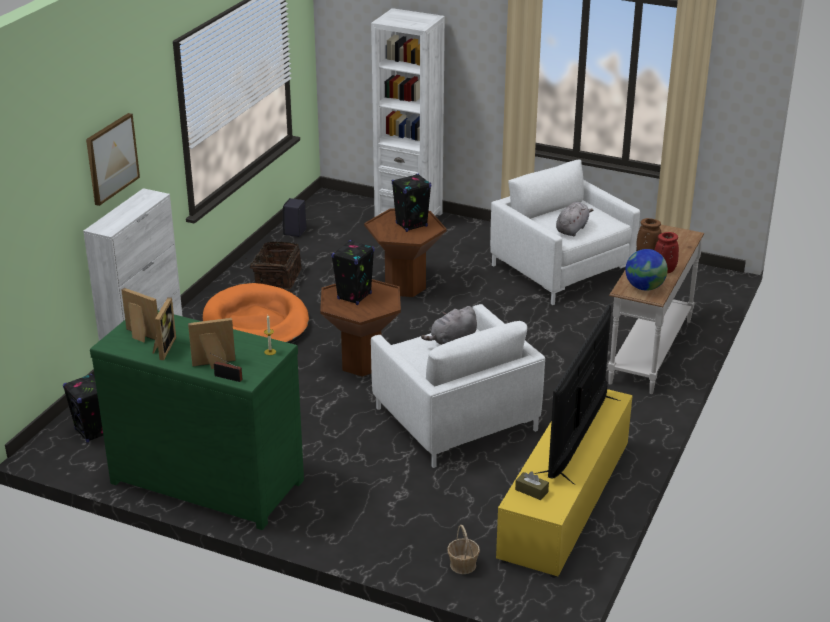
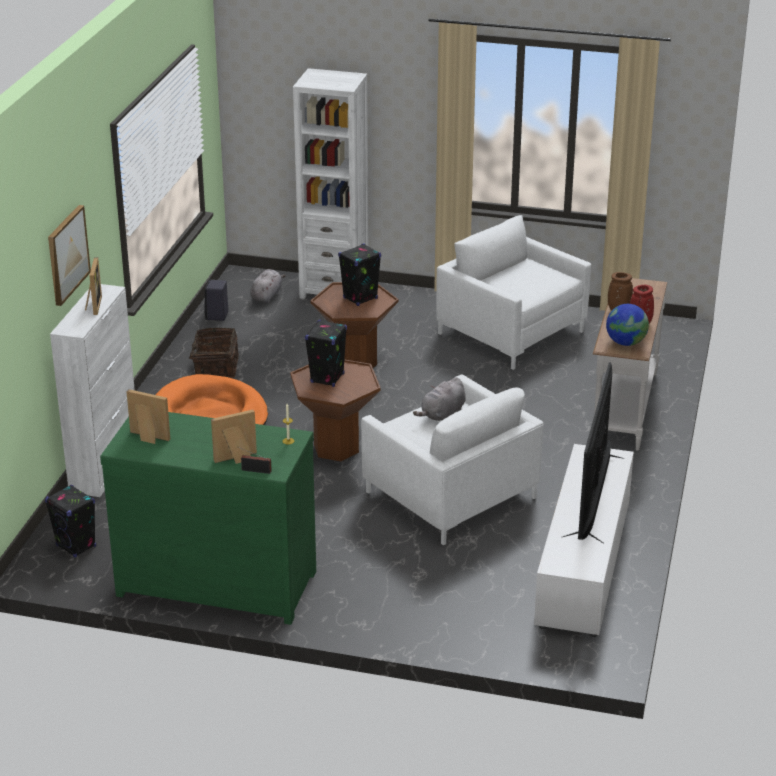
camera: 10 degrees left, 0 degrees up
(163, 348) = (176, 447): picture frame -> picture frame (93, 305)
(463, 565) = (502, 635): basket -> none
(531, 491) = (564, 554): brown tissue box -> none
(565, 502) = (584, 564): yellow tv stand -> white tv stand
(572, 229) = (526, 289): grey plush toy -> grey plush toy (266, 296)

